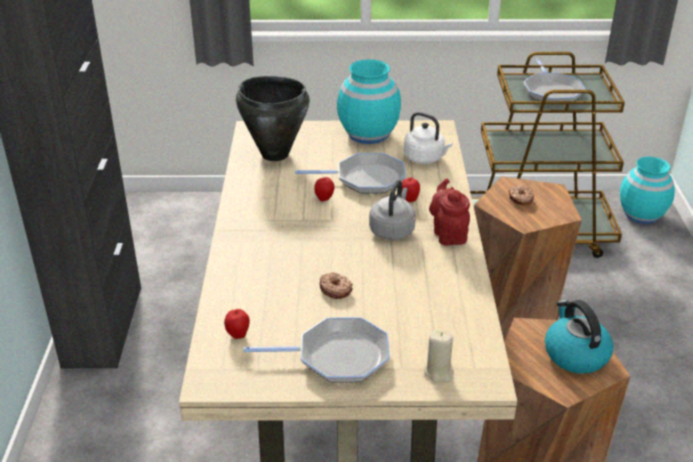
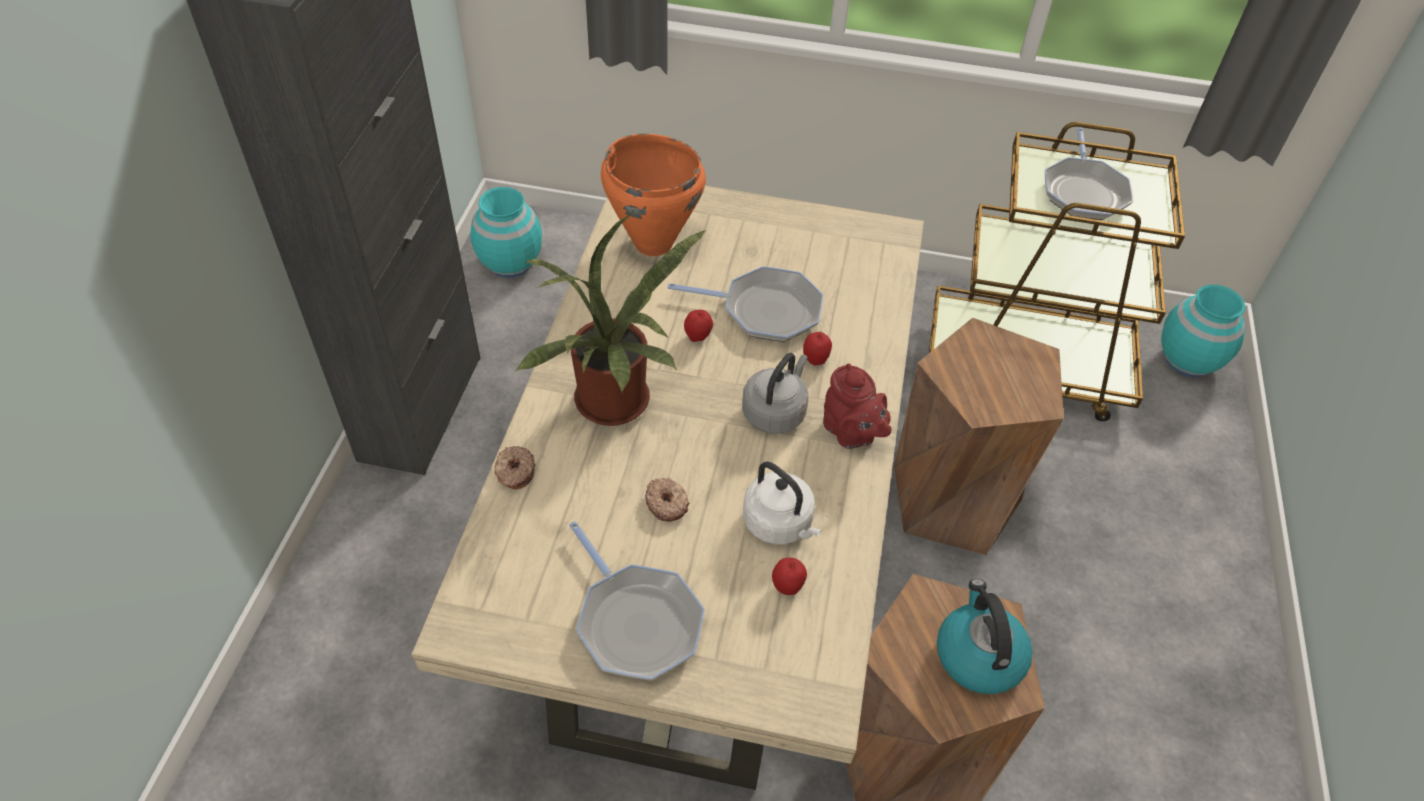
camera: 10 degrees right, 15 degrees up
(238, 334) = (516, 556): apple -> apple (787, 587)
(274, 154) = (653, 242): black cooking pot -> orange cooking pot
(280, 243) = (616, 407): none -> potted plant
(337, 356) = (636, 621): frying pan -> frying pan turned 45 degrees clockwise
(368, 134) = (793, 227): turquoise vase -> turquoise vase (510, 262)
(425, 158) = (861, 287): white kettle -> white kettle (780, 524)
(439, 372) = (764, 677): beige candle -> none
(448, 234) = (851, 434): red teapot -> red teapot turned 150 degrees clockwise
(520, 199) = (986, 365): donut -> donut (515, 472)

